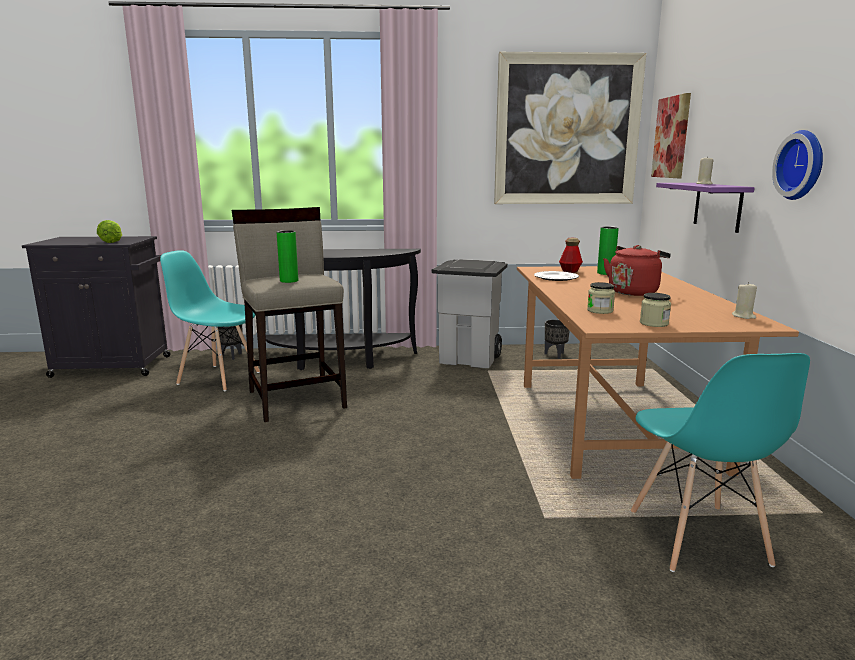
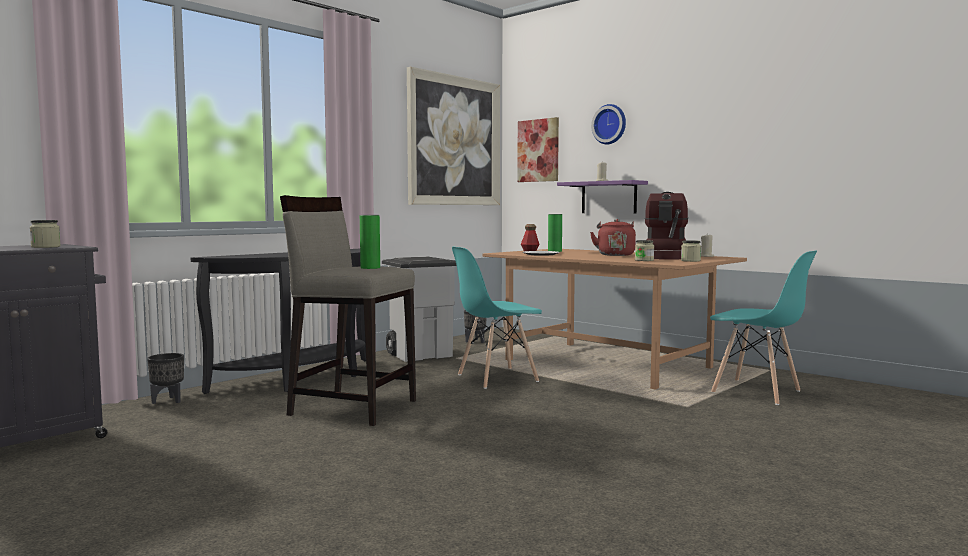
camera: 45 degrees left, 10 degrees down
(113, 241) = (45, 247): lettuce -> jar
(218, 378) = (213, 416): turquoise chair -> turquoise chair (496, 378)
(676, 307) = (666, 257): none -> coffee machine
(803, 165) = (692, 164): wall clock -> wall clock (610, 124)

